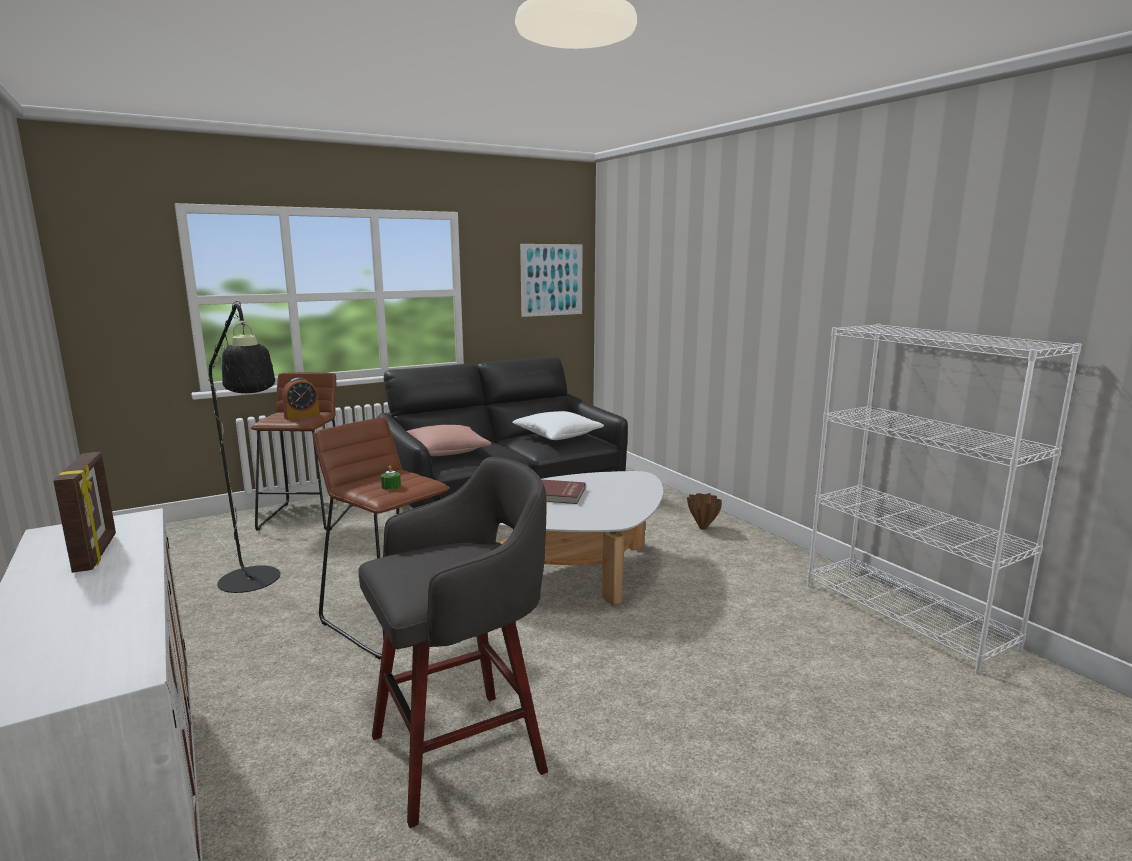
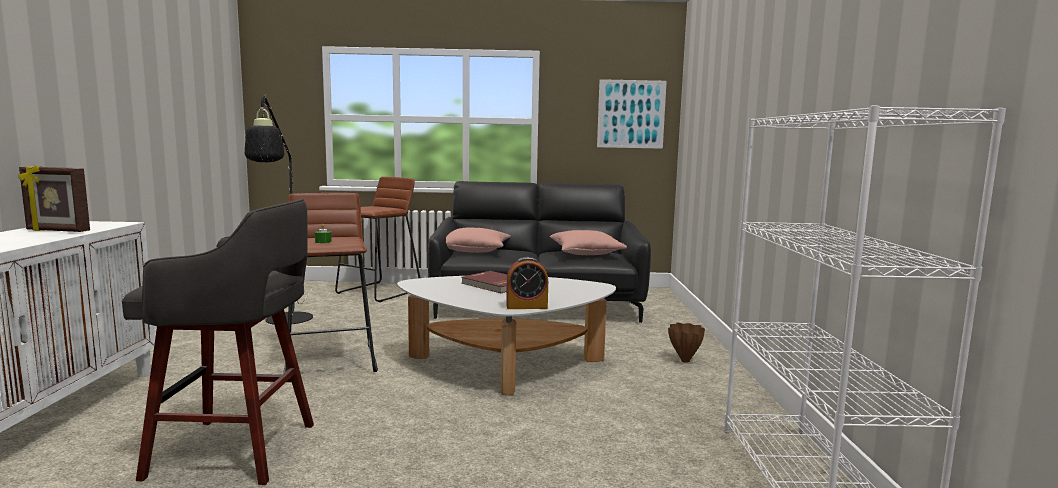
camera: 30 degrees right, 5 degrees down
(97, 553) = (57, 231): picture frame -> picture frame turned 90 degrees clockwise
(302, 416) = (377, 208): alarm clock -> alarm clock (526, 306)
(557, 436) = (586, 253): white pillow -> pink pillow

